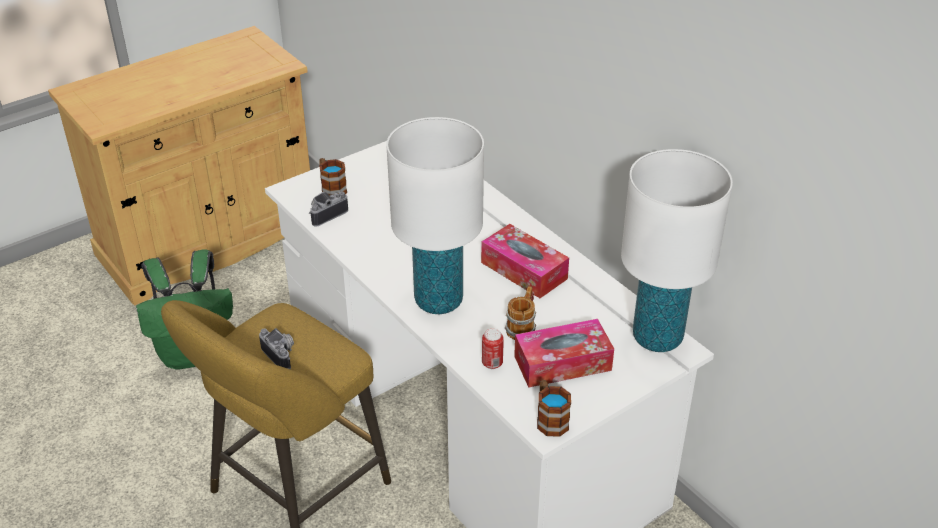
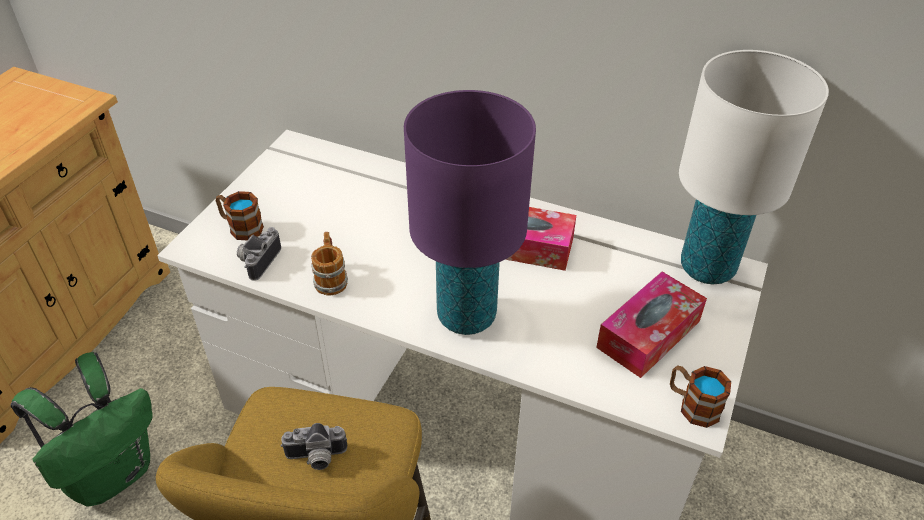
camera: 30 degrees left, 5 degrees up
(282, 355) = (316, 458): camera -> camera turned 150 degrees clockwise
(439, 301) = (467, 316): white table lamp -> purple table lamp
(492, 363) = (582, 366): can -> none
(522, 327) = (576, 310): mug -> mug (331, 278)

